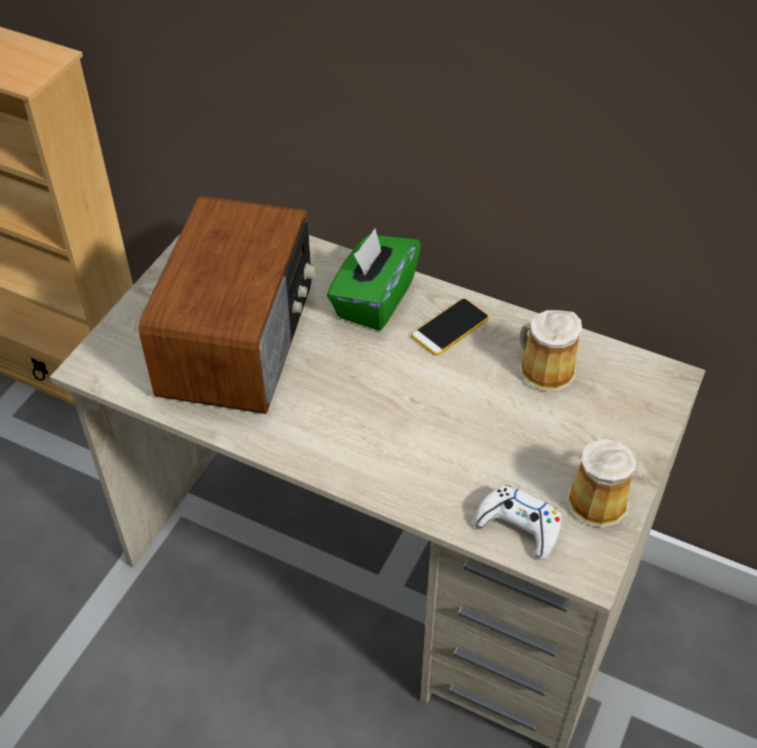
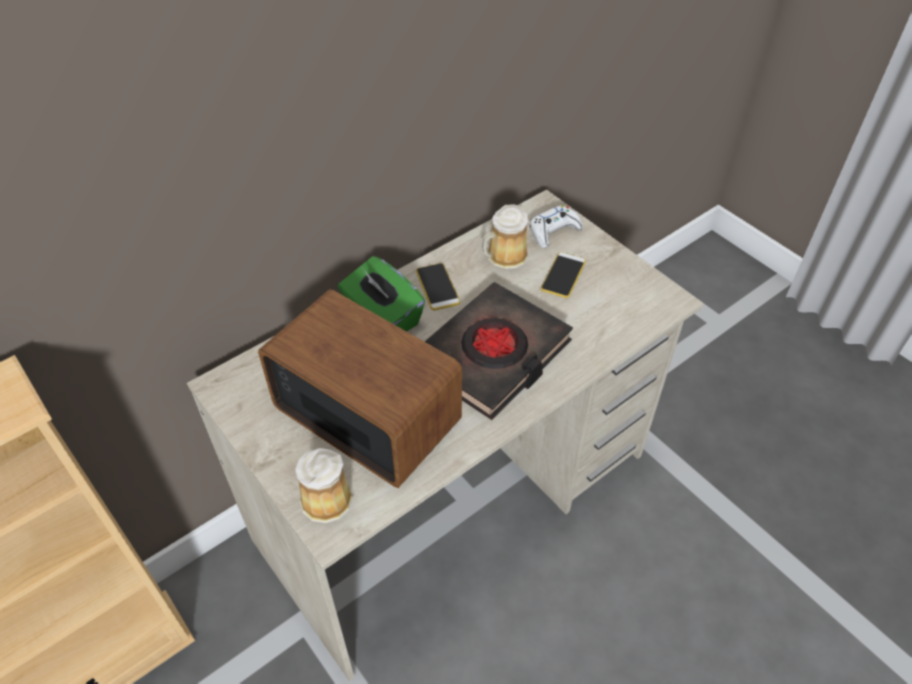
camera: 65 degrees left, 0 degrees up
(375, 412) = (492, 355): none -> black book
(518, 527) = (627, 319): white game controller -> white game controller (553, 231)
(552, 437) = (563, 275): none -> phone
(599, 499) = (622, 274): mug -> mug (324, 497)

